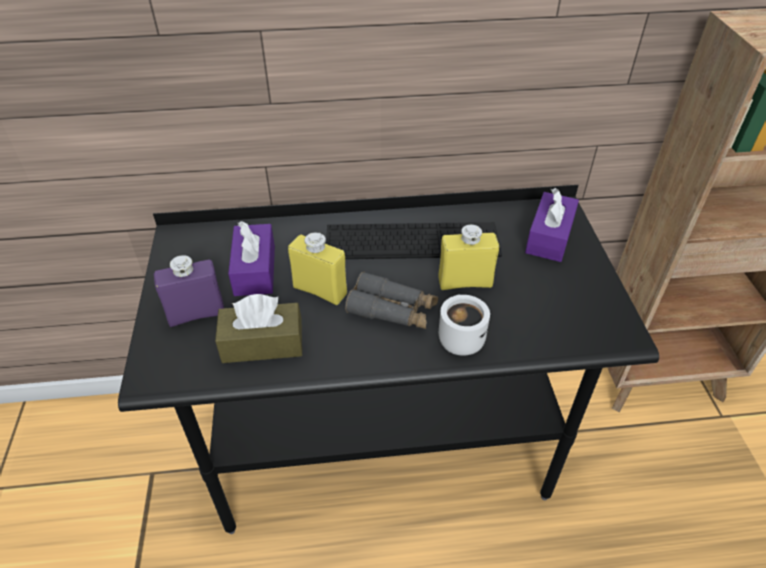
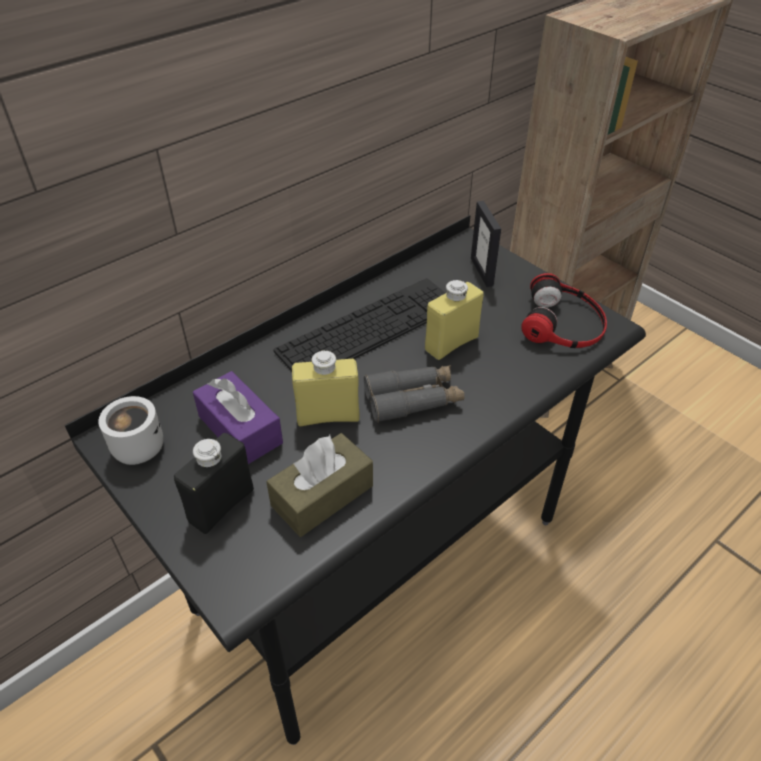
camera: 35 degrees left, 0 degrees up
(196, 314) = (221, 505): purple bottle -> black bottle
(458, 337) = (492, 394): white mug -> white mug (134, 446)
(549, 237) = (482, 272): purple tissue box -> picture frame
(582, 311) = (564, 323): none -> headphones

